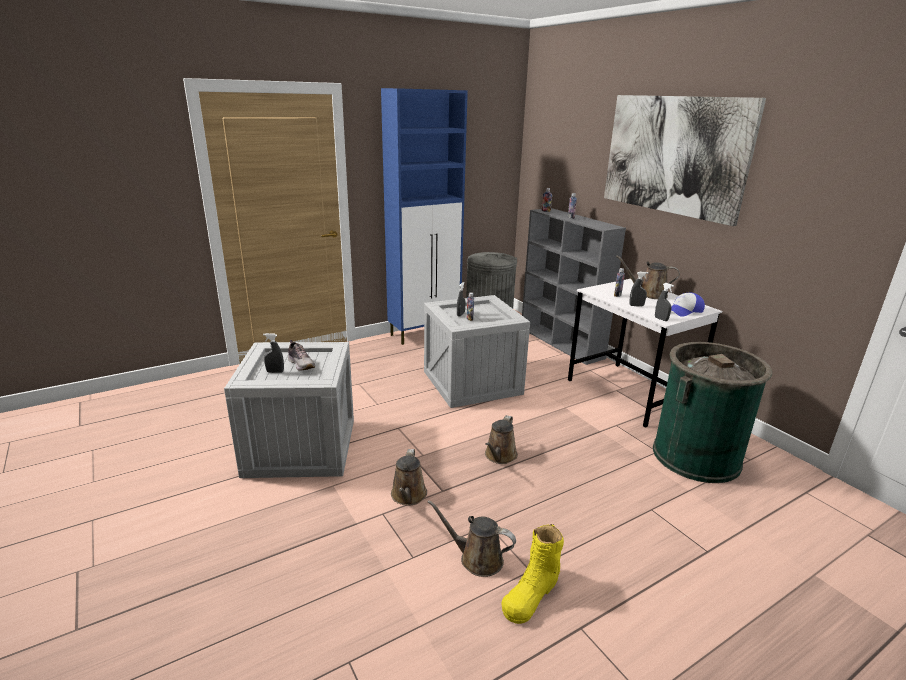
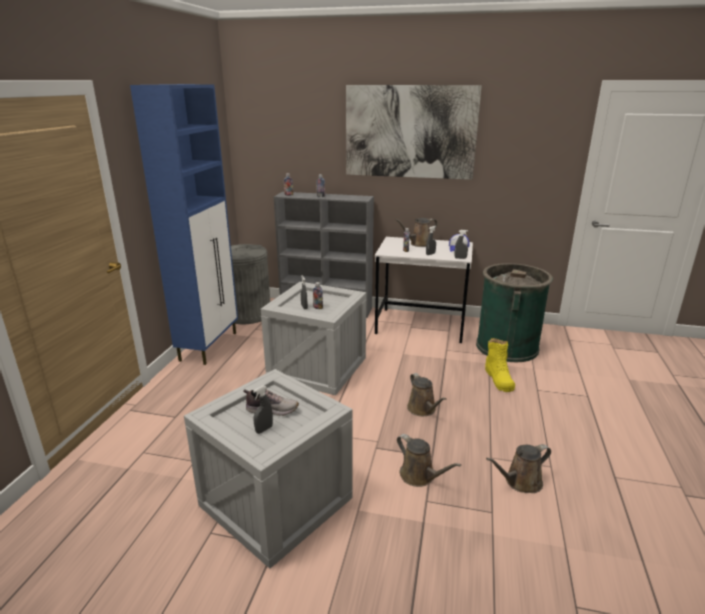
camera: 45 degrees left, 0 degrees up
(531, 593) = (572, 478): yellow boot -> yellow boot (498, 379)

